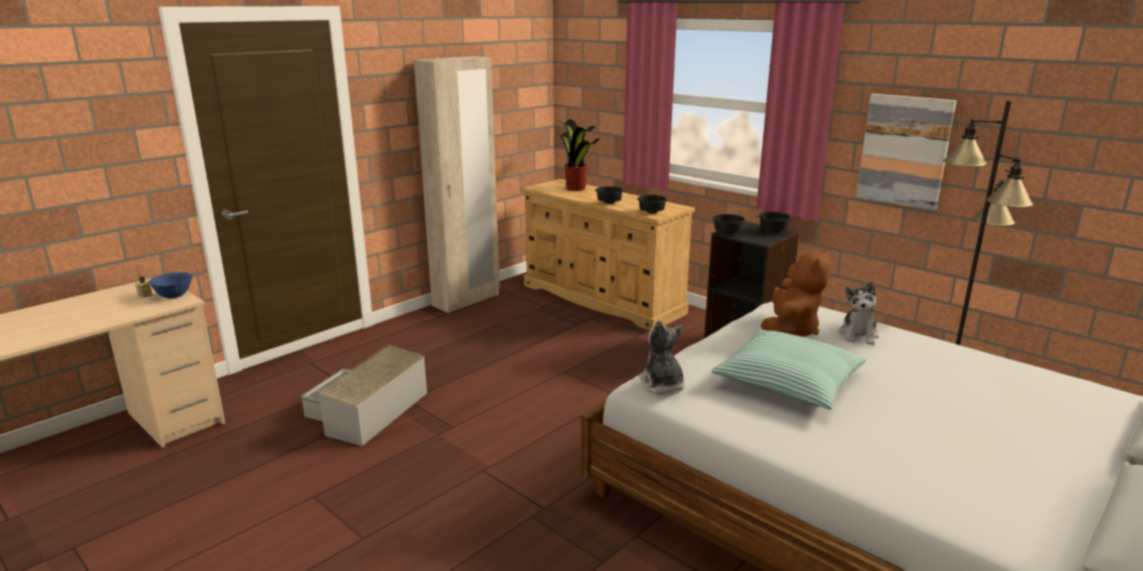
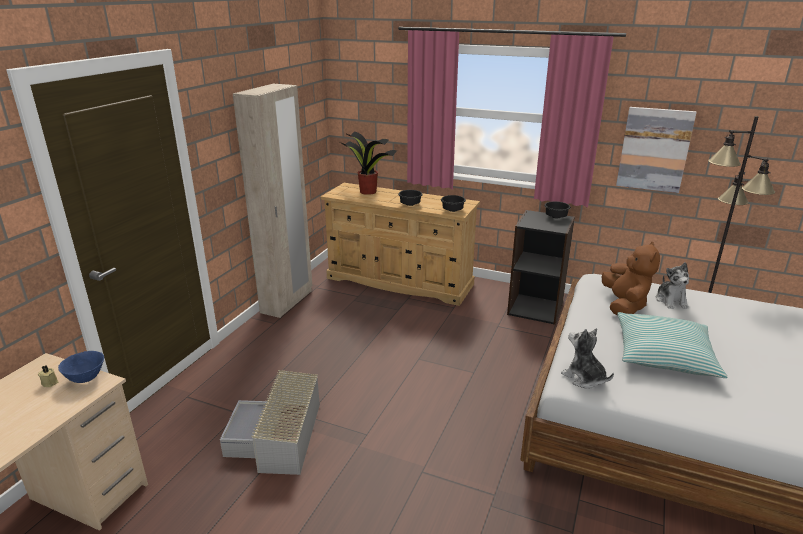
camera: 20 degrees left, 5 degrees up
(727, 233) = (526, 224): black bowl -> none

